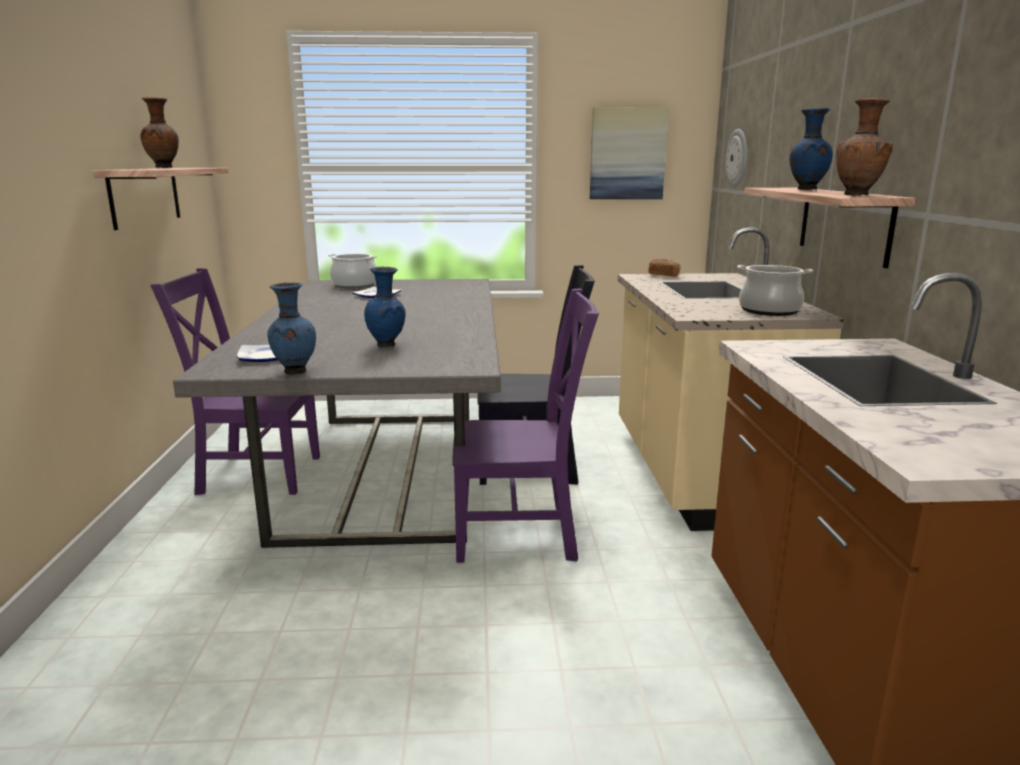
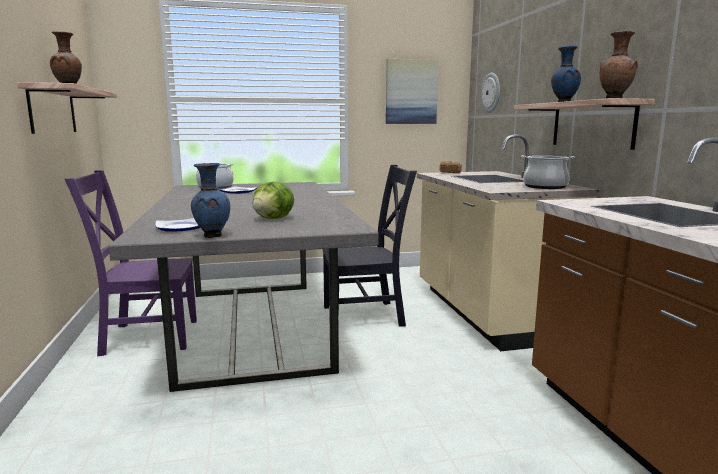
camera: 10 degrees left, 5 degrees down
(387, 345) = (274, 219): blue vase -> lettuce
(522, 533) = (379, 363): purple chair -> none

